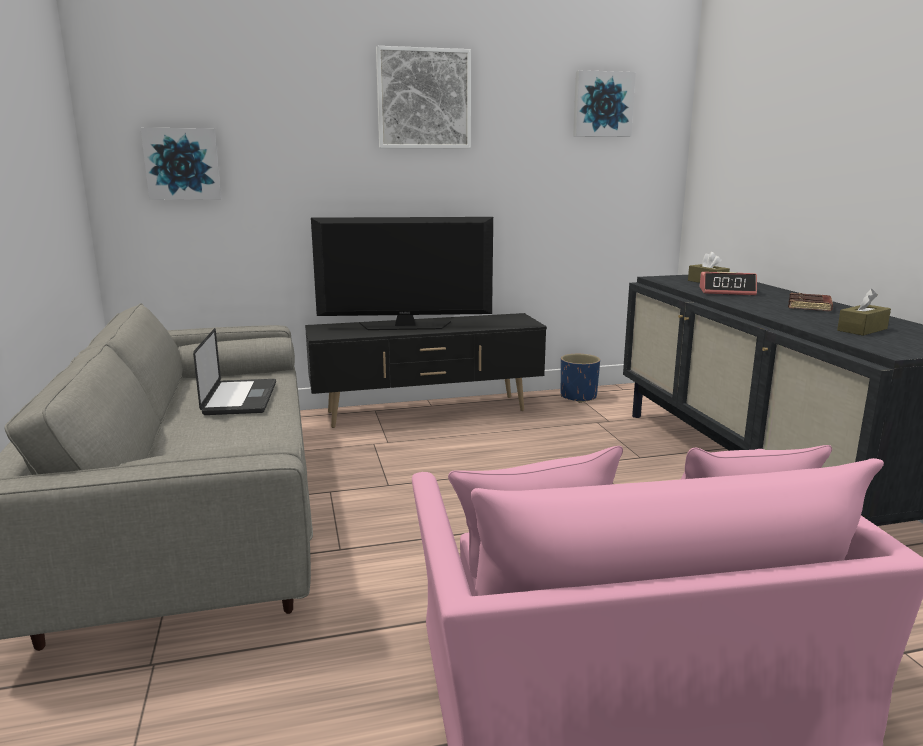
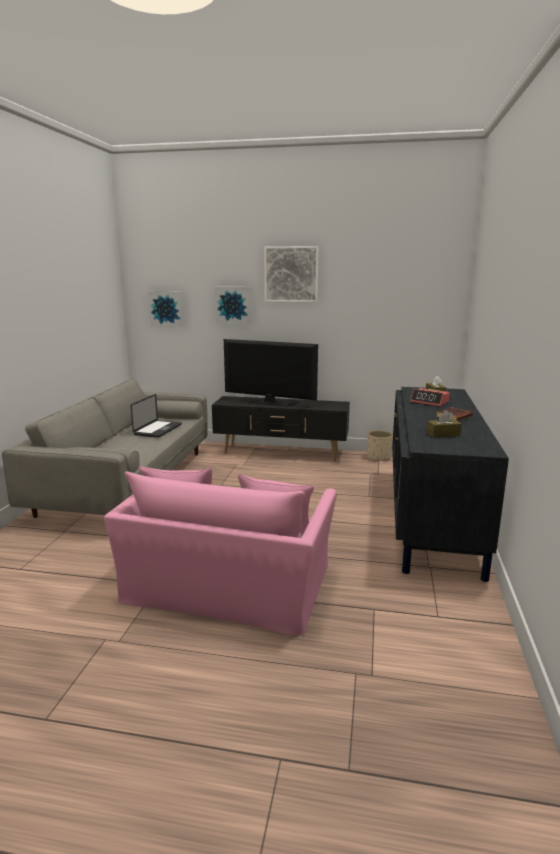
camera: 25 degrees right, 0 degrees up
(578, 397) = (379, 458): blue planter -> beige planter
(602, 104) = (404, 276): picture -> picture (233, 305)

